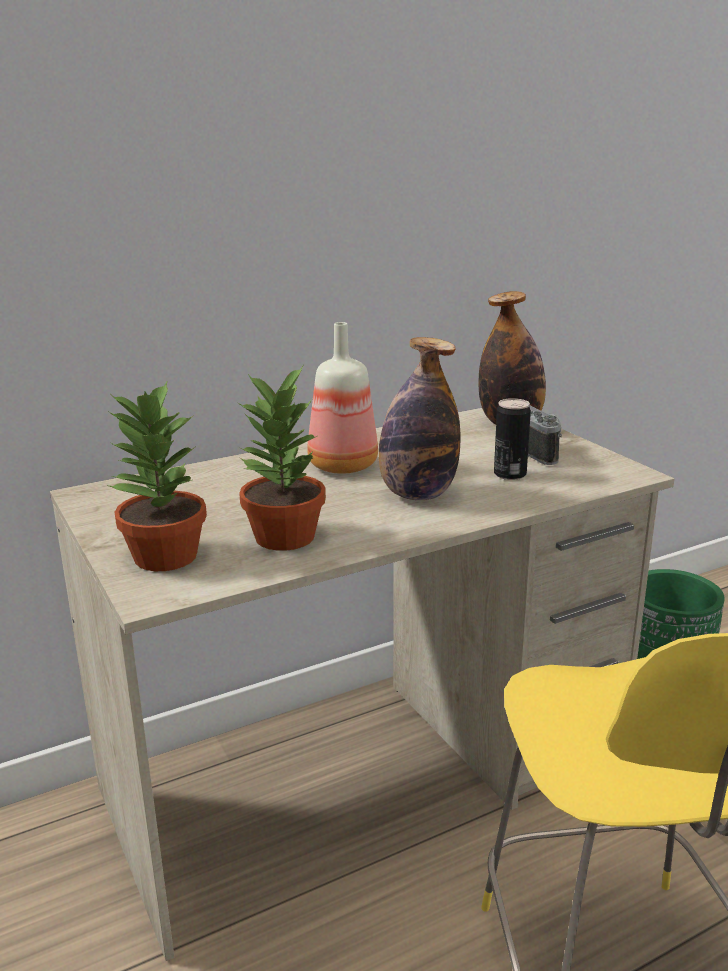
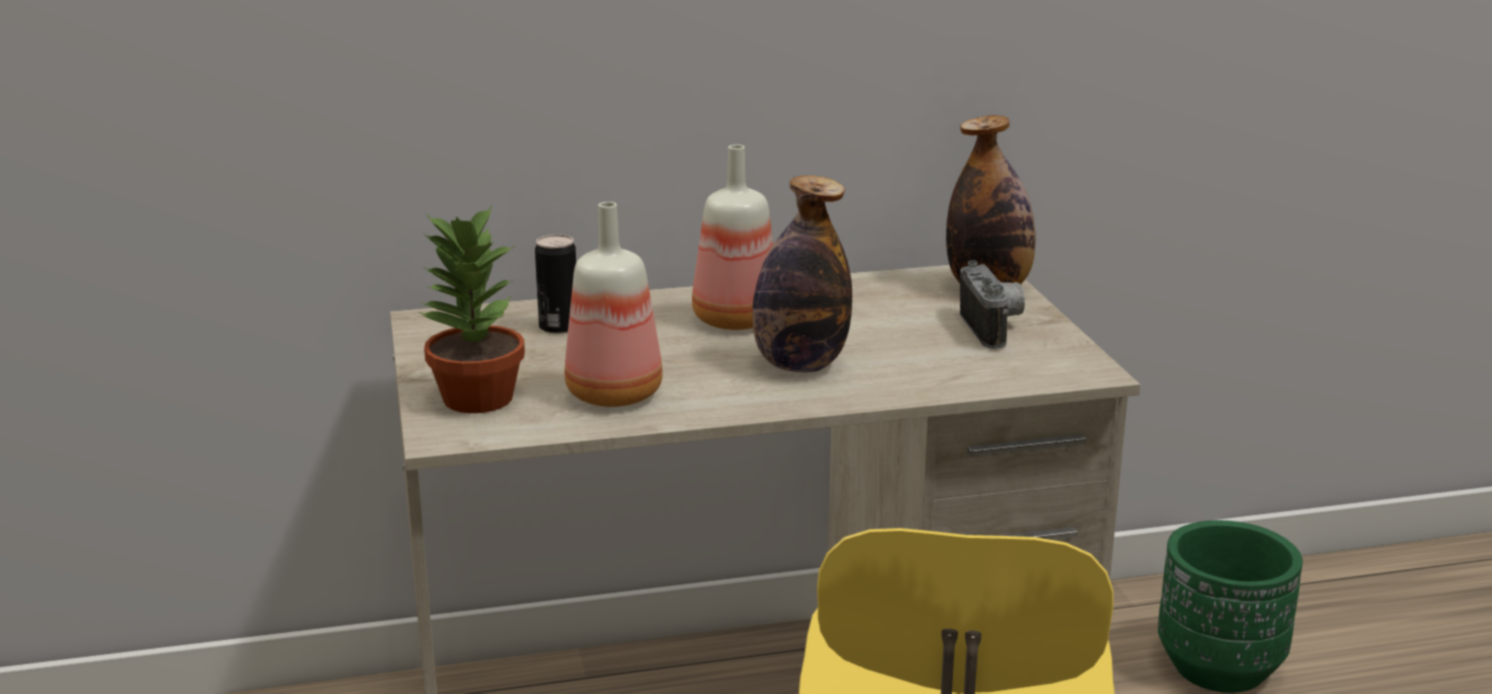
camera: 15 degrees right, 0 degrees up
(286, 537) = (617, 395): potted plant -> bottle
(510, 474) = (932, 354): can -> can (559, 327)

